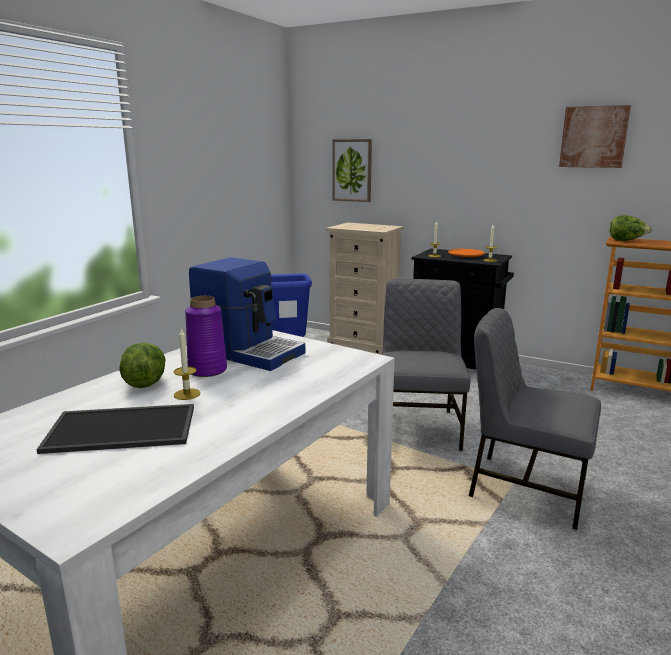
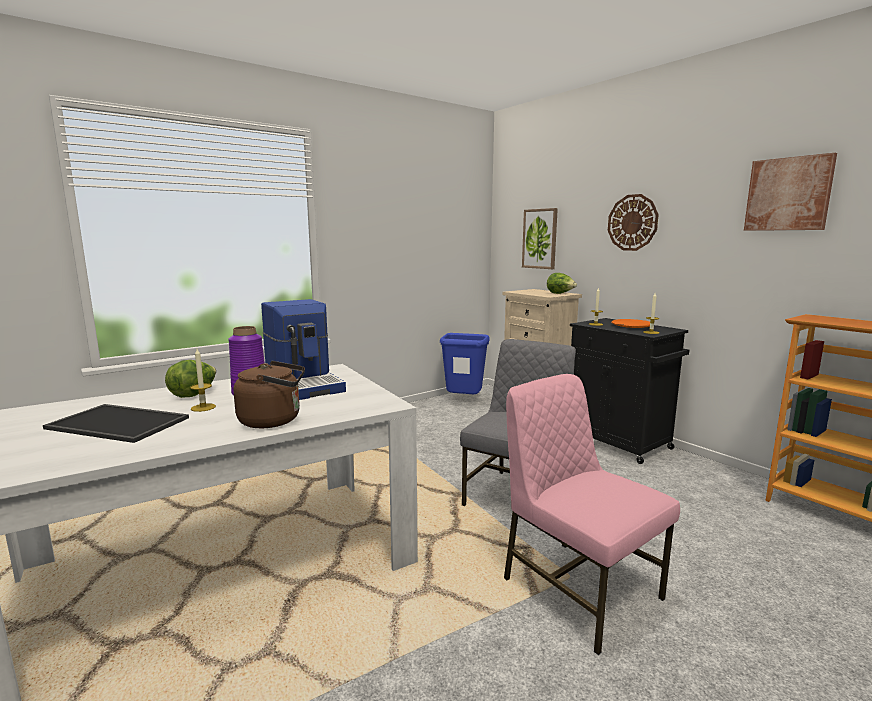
camera: 25 degrees right, 5 degrees down
(289, 393) = (274, 420): none -> brown kettle
(454, 156) = (632, 222): none -> wall clock
(525, 487) = (578, 588): grey chair -> pink chair
(626, 241) = (821, 319): lettuce -> lettuce (560, 294)

